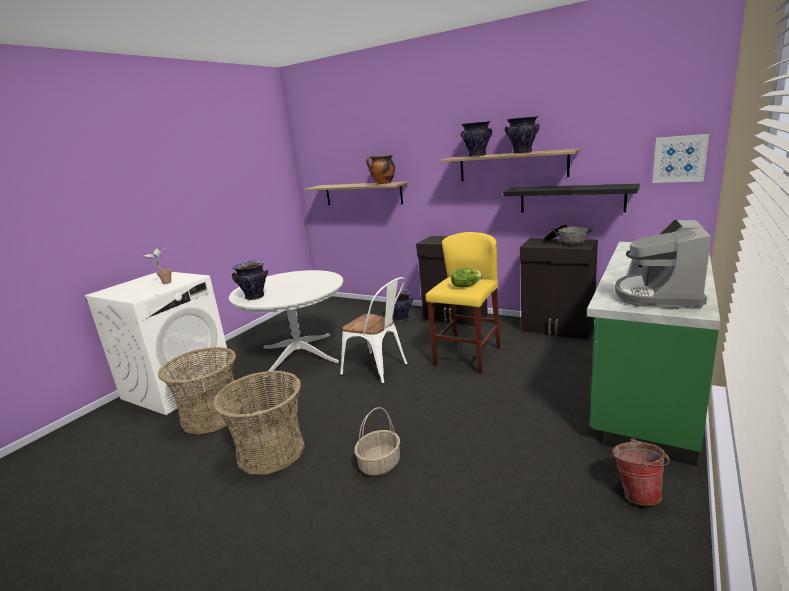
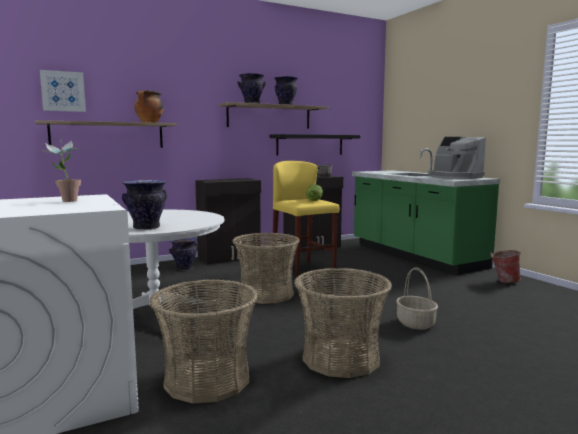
camera: 60 degrees left, 10 degrees down
(379, 369) = (266, 294): white chair -> basket
(679, 159) = (365, 121): picture -> picture (63, 91)

